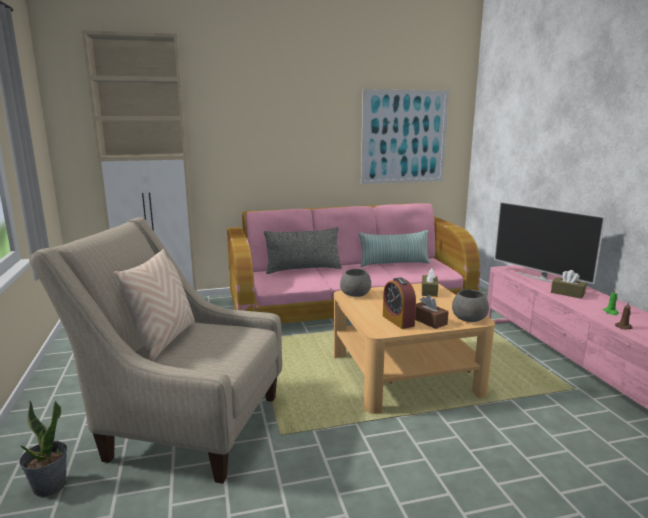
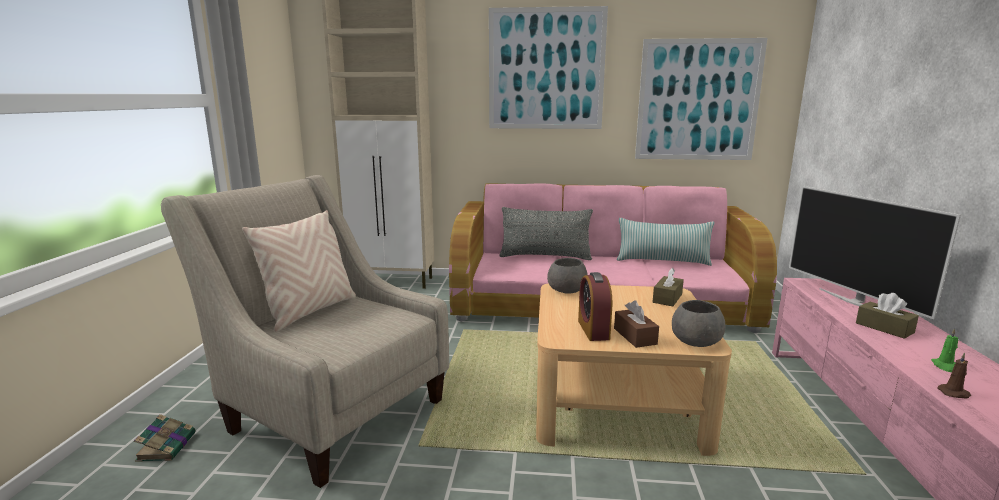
camera: 20 degrees right, 0 degrees up
(49, 486) = (167, 446): potted plant -> book
(287, 112) = (546, 69): none -> picture

